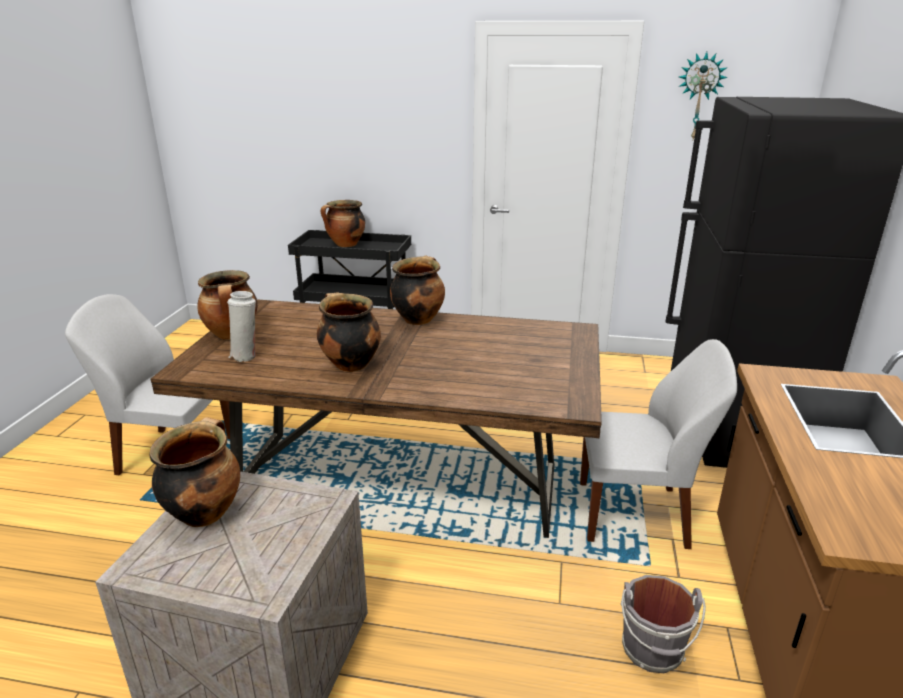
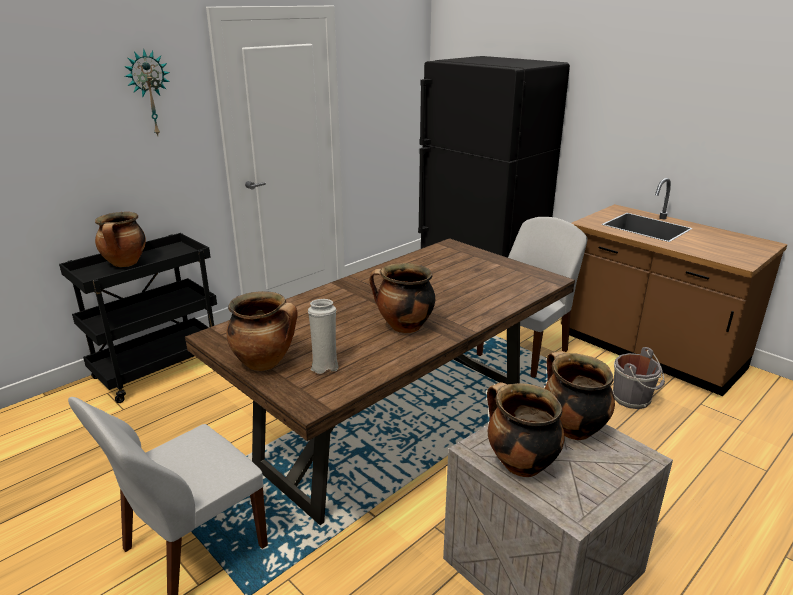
camera: 55 degrees left, 0 degrees up
(418, 319) = (357, 282): cooking pot -> cooking pot (571, 428)
(699, 97) = (373, 63): wall clock -> wall clock (149, 93)

